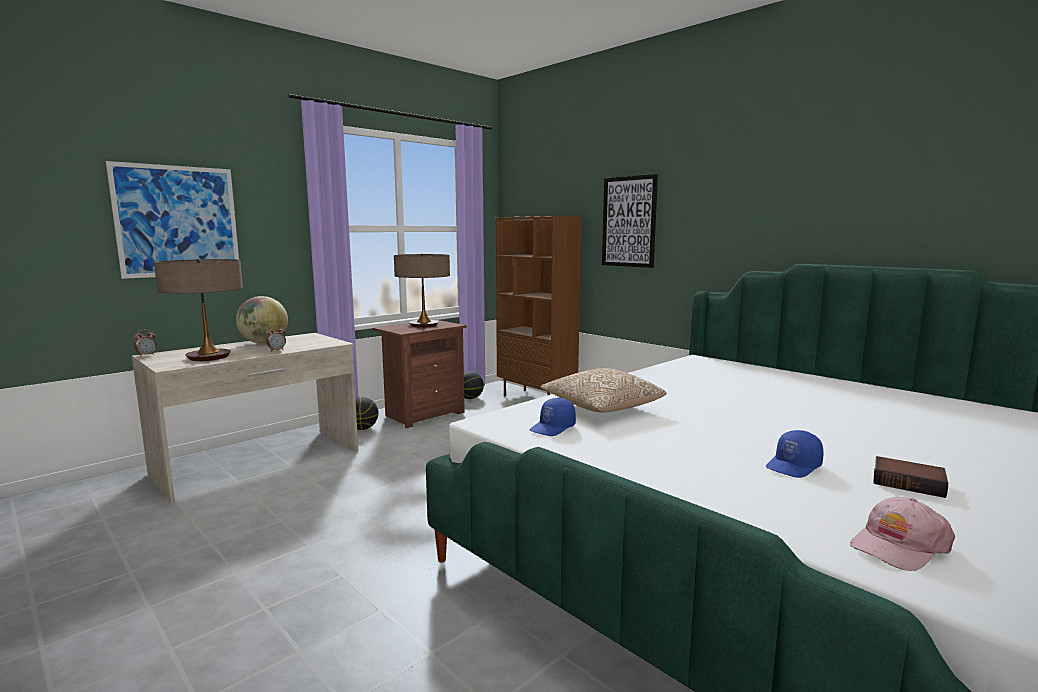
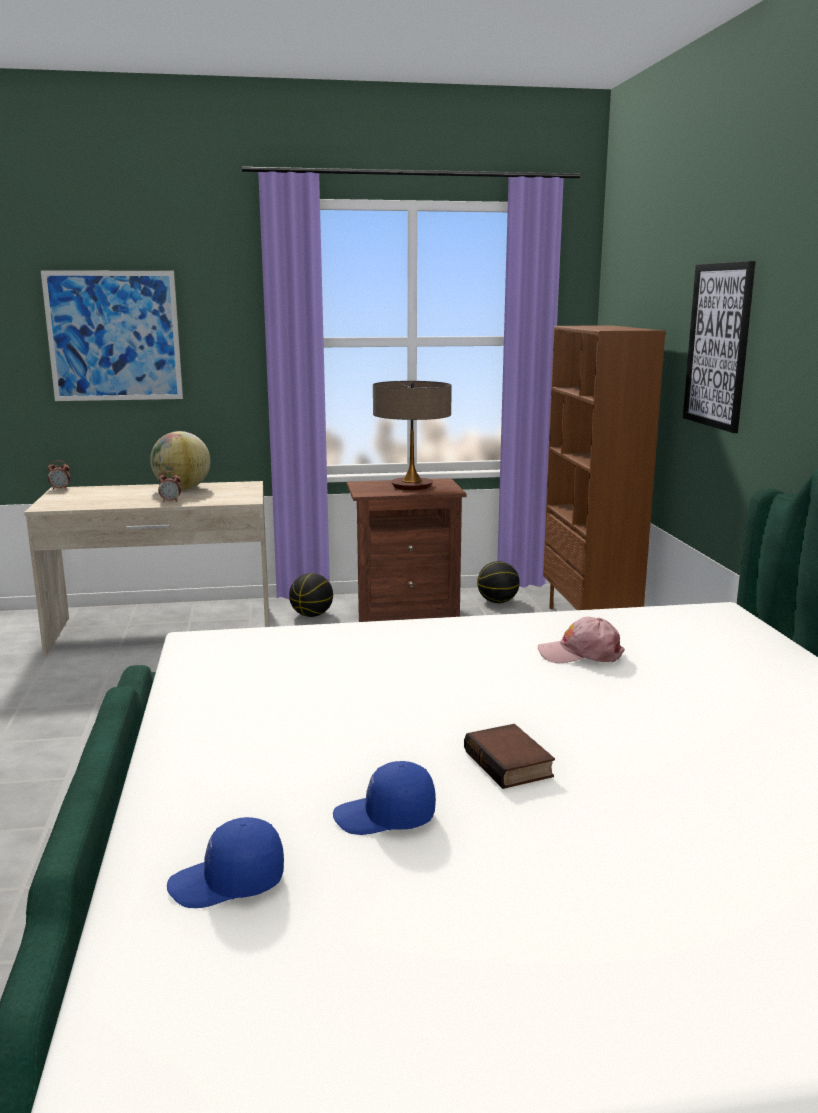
camera: 35 degrees right, 5 degrees up
(208, 357) = (98, 500): table lamp -> none
(553, 428) = (245, 669): blue cap -> blue cap (227, 883)
(601, 408) = (365, 657): pillow -> none
(898, 546) = (219, 963): pink cap -> pink cap (580, 654)
(909, 482) = (482, 904): book -> book (511, 764)

